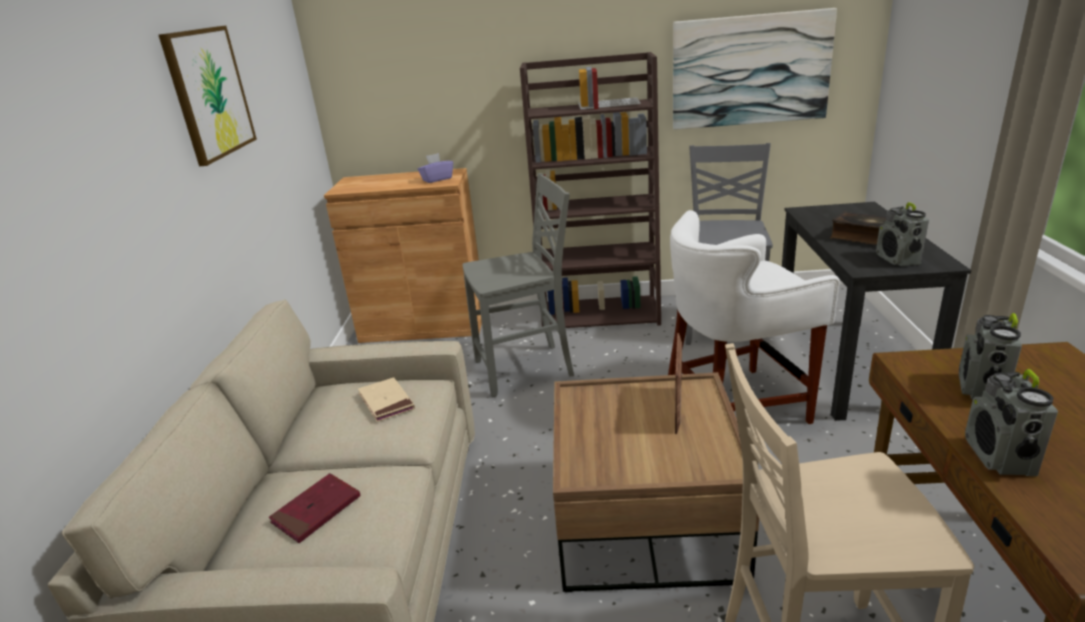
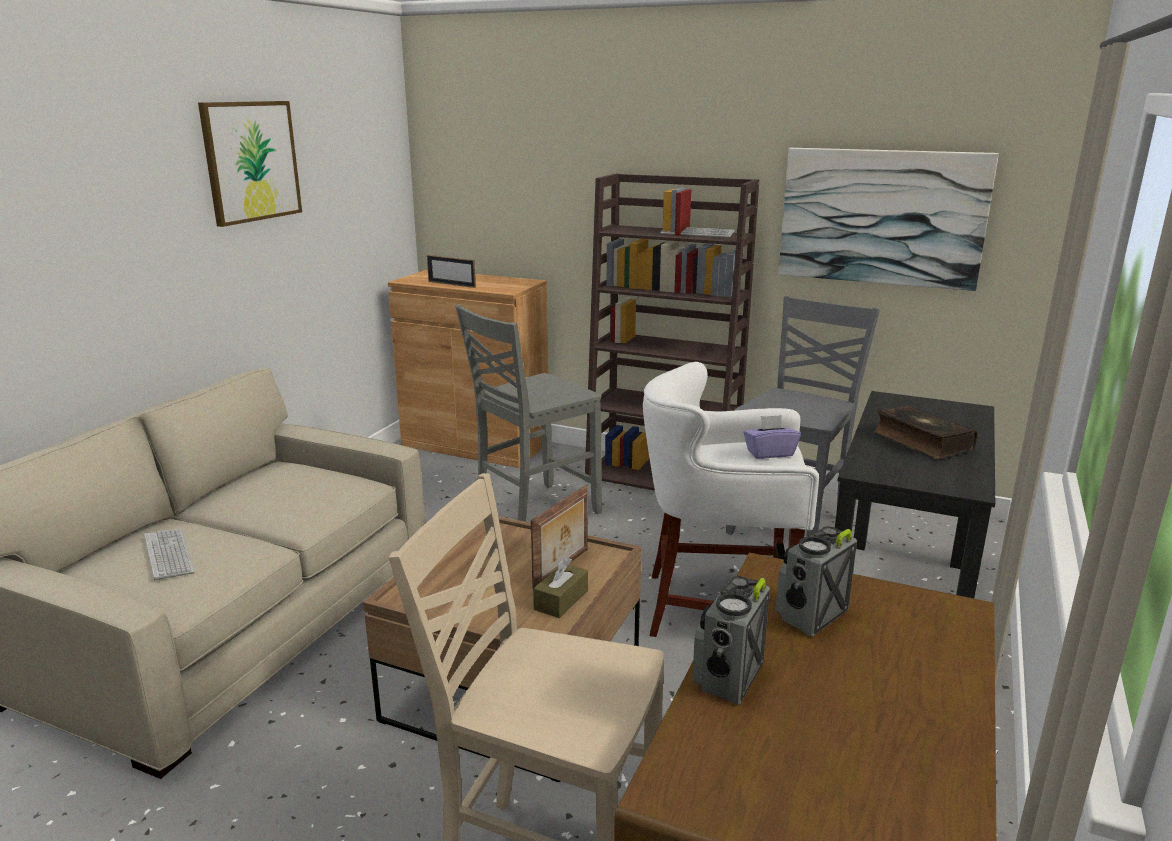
camera: 20 degrees right, 5 degrees down
(316, 510) = (168, 555): red book -> keyboard
(386, 402) = (311, 487): beige book -> none
(388, 186) = (451, 284): none -> picture frame
(437, 179) = (503, 286): purple tissue box -> purple tissue box (769, 453)
(526, 369) = (534, 512): grey chair -> grey chair turned 135 degrees clockwise
(707, 435) = (561, 600): none -> brown tissue box
(898, 260) = (920, 472): radio -> none

